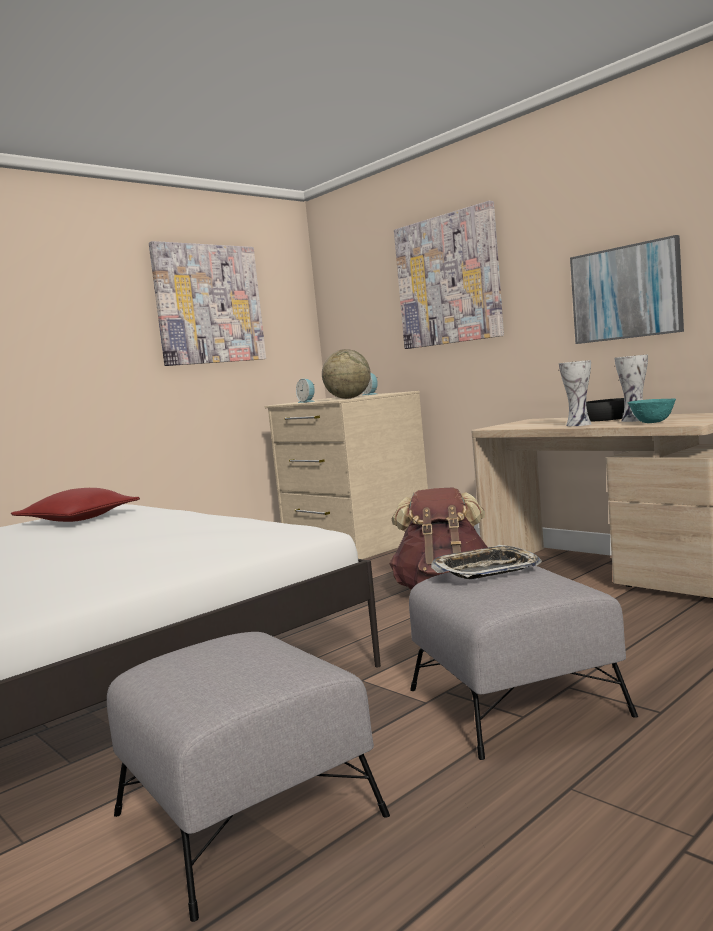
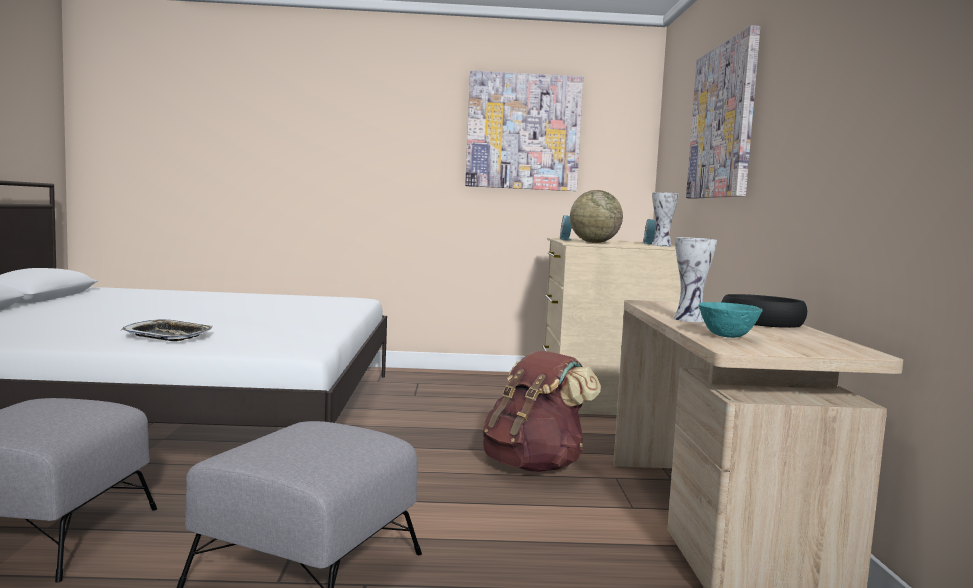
camera: 40 degrees right, 0 degrees up
(78, 519) = (303, 301): red pillow -> none
(486, 570) = (331, 430): tray -> tray (168, 336)
(626, 292) = (832, 155): picture -> none
(635, 420) = (751, 330): vase -> vase (661, 245)

